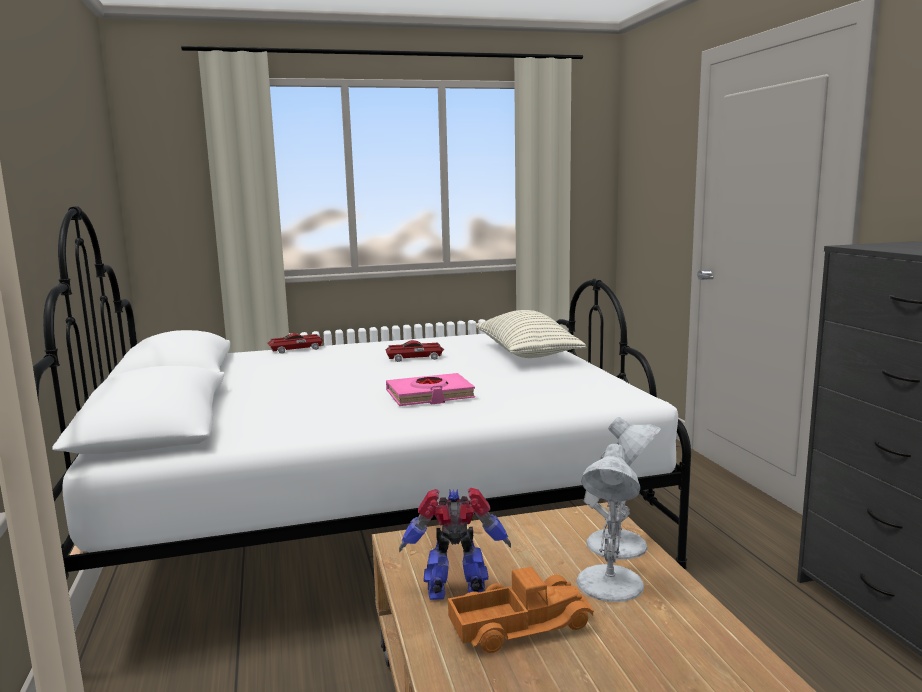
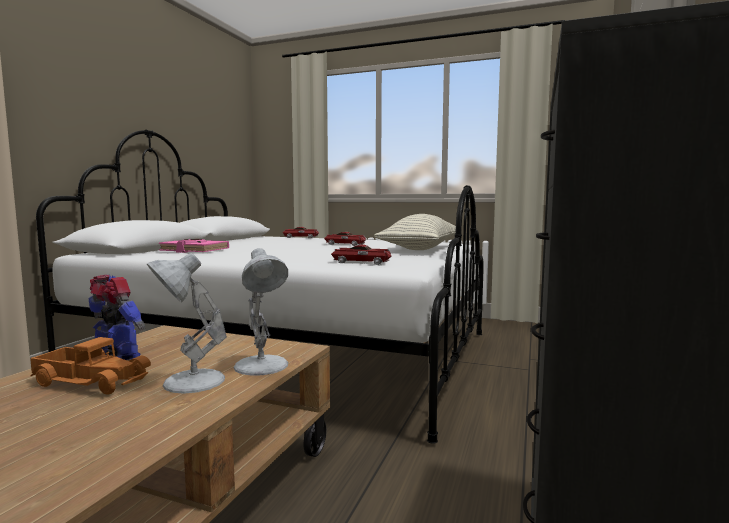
camera: 35 degrees right, 5 degrees down
(430, 396) = (285, 254): pink book -> pink book (194, 250)
(557, 393) = (362, 262): none -> toy car

